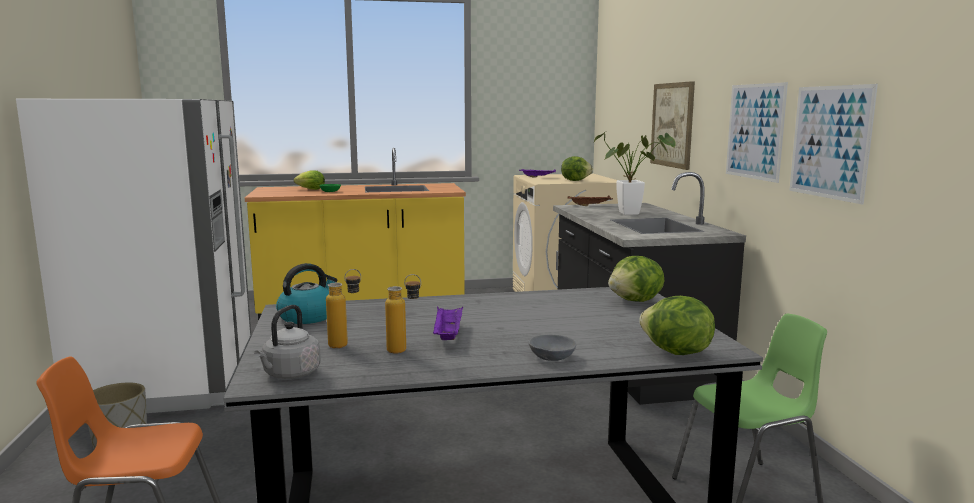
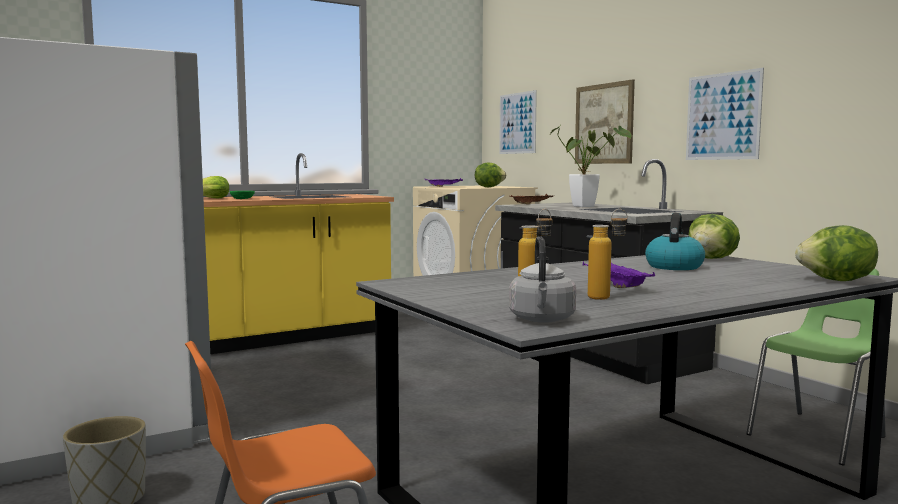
camera: 20 degrees left, 5 degrees down
(308, 316) = (433, 285): kettle -> kettle (674, 266)
(554, 357) = (751, 290): grey bowl -> none
(830, 142) = (823, 114): picture -> picture (517, 123)

